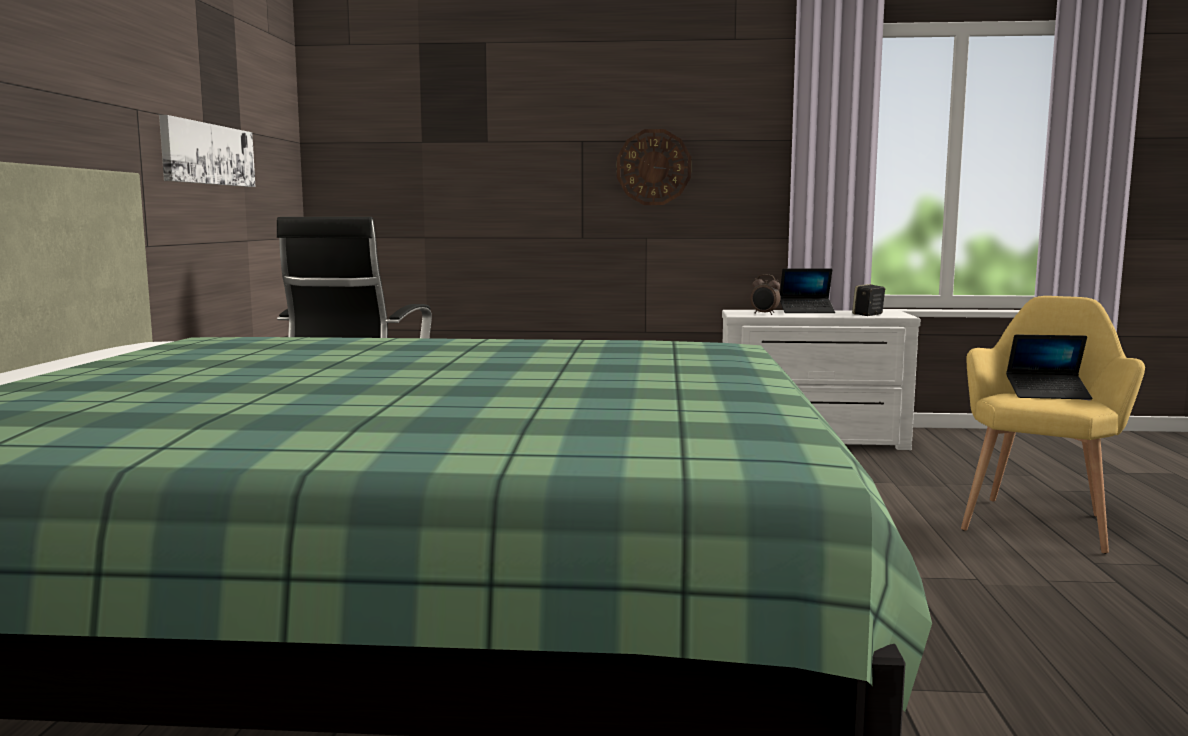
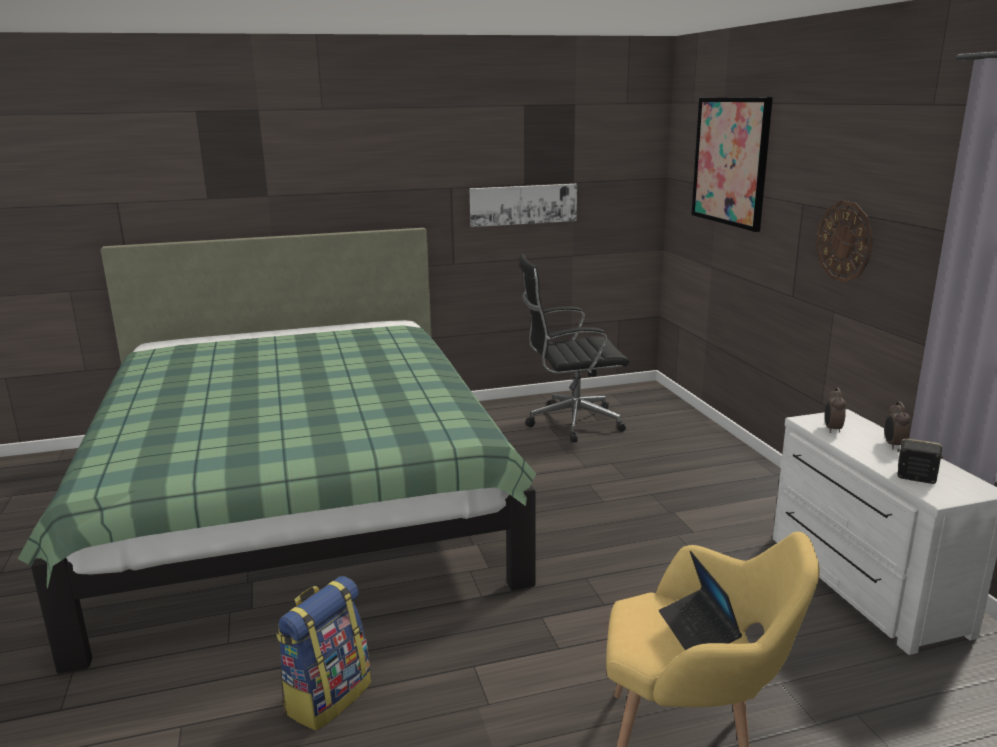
camera: 70 degrees right, 10 degrees up
(448, 108) = (730, 161): none -> picture
(806, 311) = (893, 445): laptop -> alarm clock
(967, 660) = (327, 697): none -> backpack

